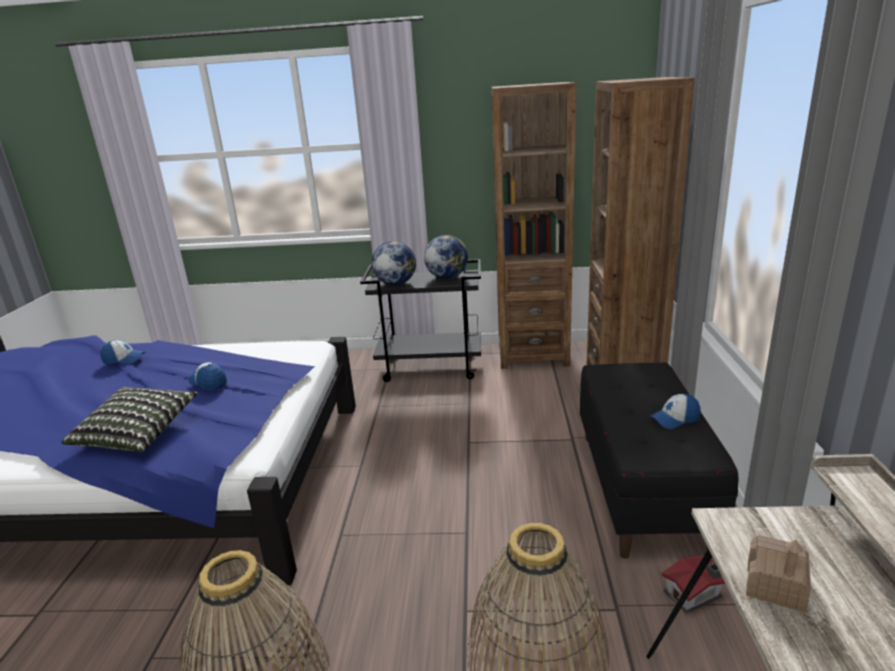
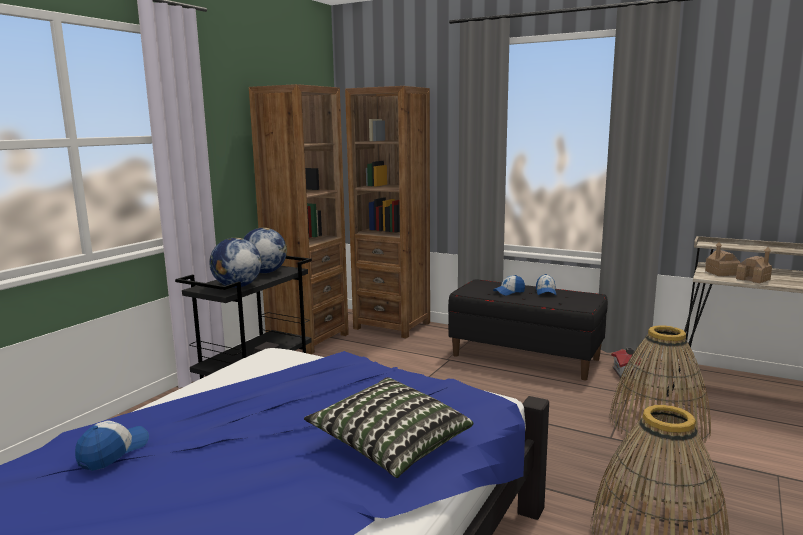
camera: 65 degrees left, 10 degrees down
(208, 382) = (309, 397): cap -> cap (509, 292)
(779, 539) = (721, 273): none -> toy house

